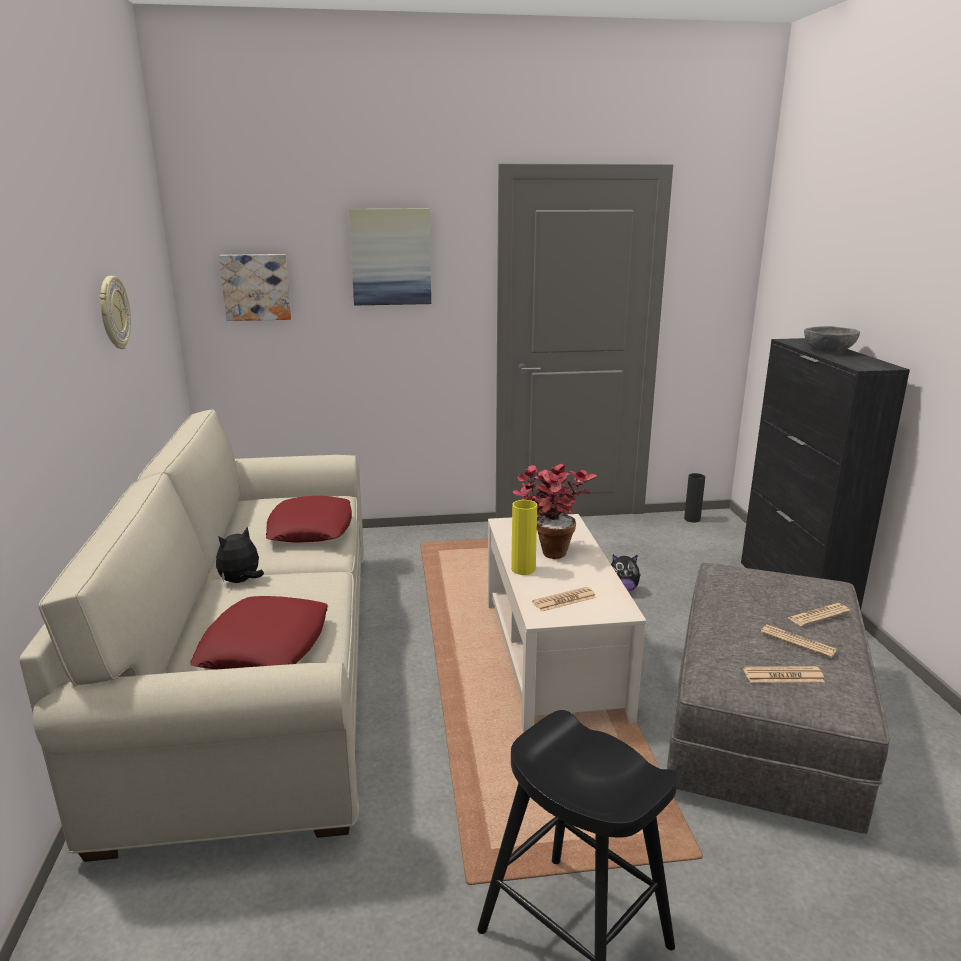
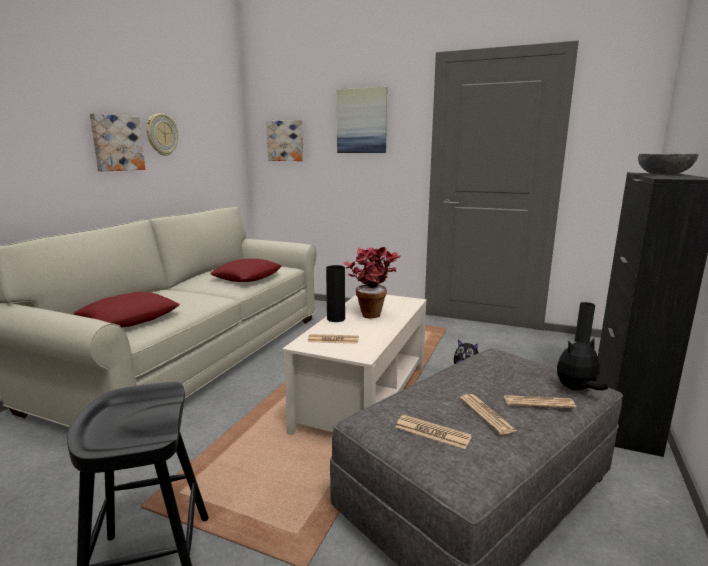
camera: 30 degrees right, 5 degrees down
(81, 347) = (116, 143): none -> picture
(241, 581) = (174, 292): plush toy -> plush toy (577, 389)
(523, 569) = (336, 319): yellow vase -> black vase

